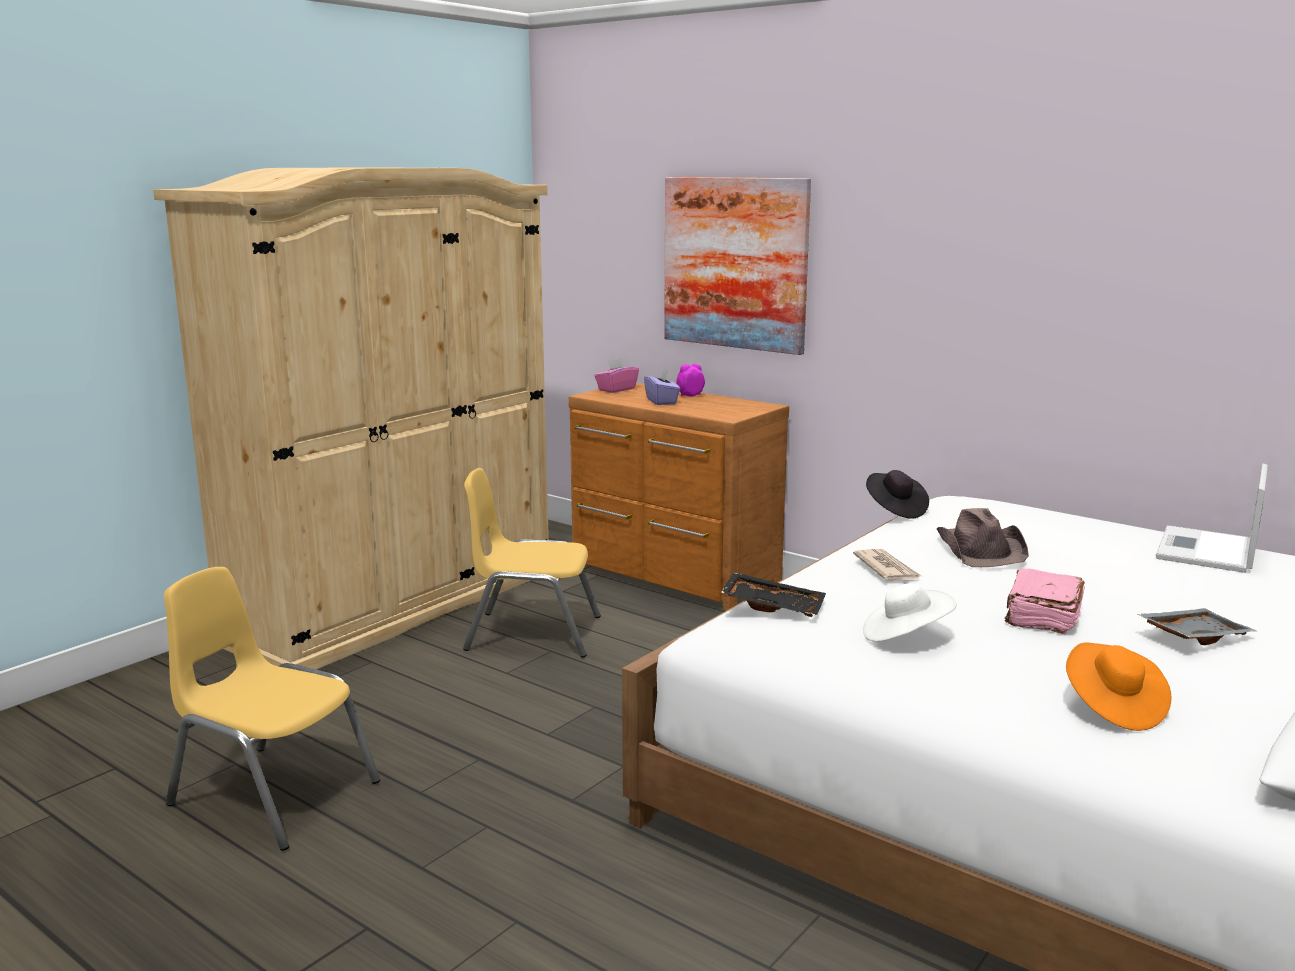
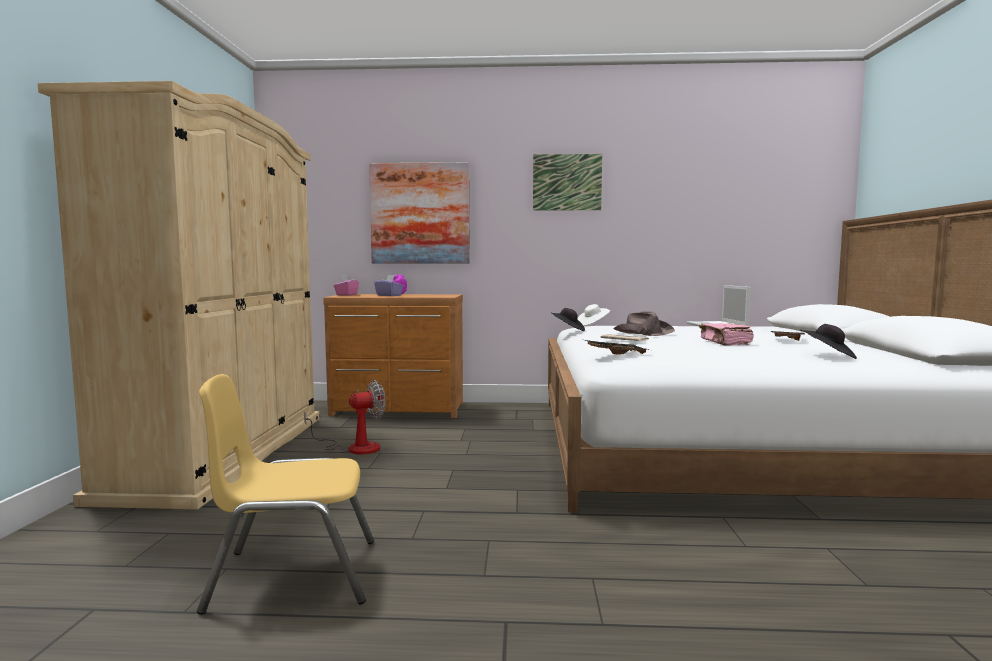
camera: 35 degrees left, 10 degrees down
(533, 633) = (354, 448): yellow chair -> fan
(905, 636) = (698, 352): white hat -> white hat (592, 324)
(976, 219) = (567, 182): none -> picture
(1112, 707) = (828, 356): orange hat -> black hat

